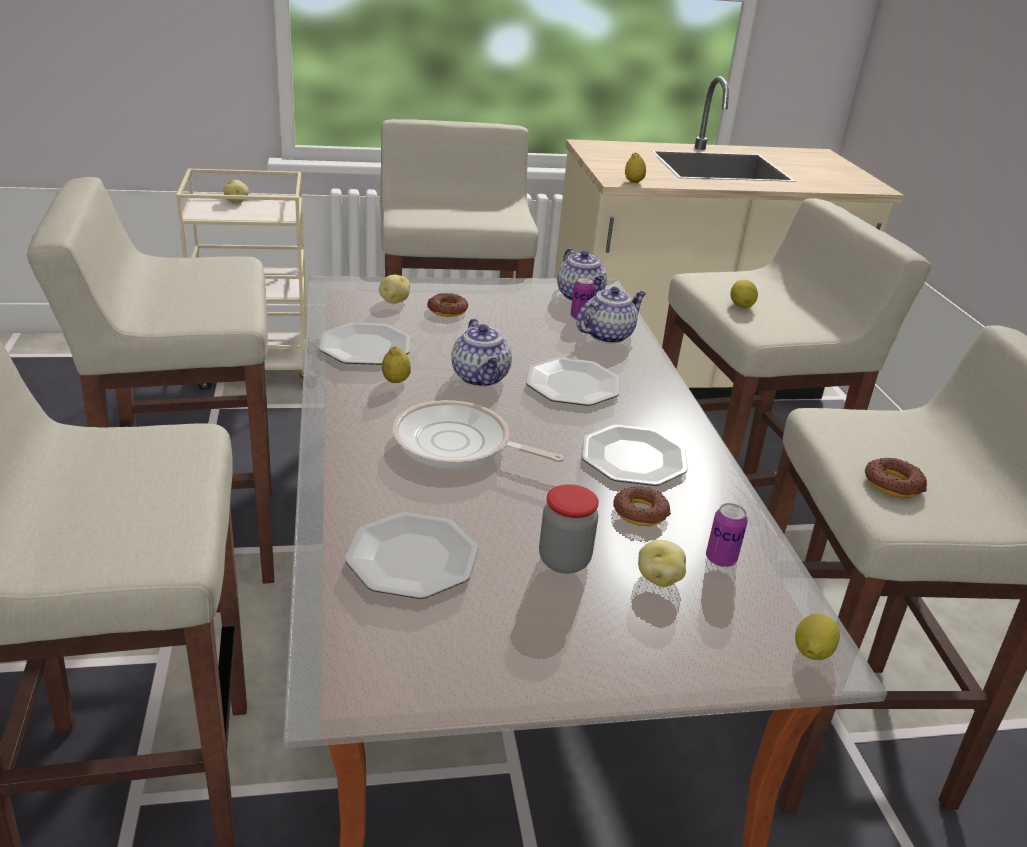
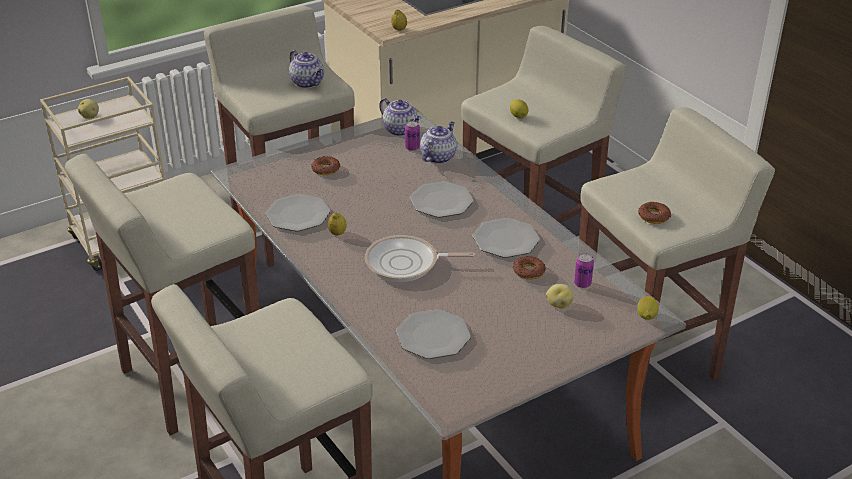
camera: 20 degrees left, 5 degrees up
(394, 301) = (285, 173): potato -> none
(481, 378) = (385, 214): teapot -> teapot (308, 83)
(564, 560) = (508, 311): jar -> none

